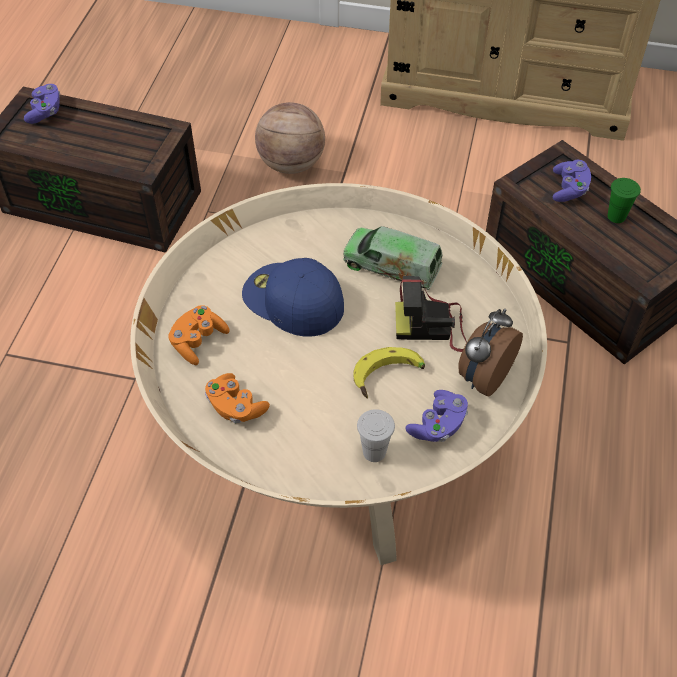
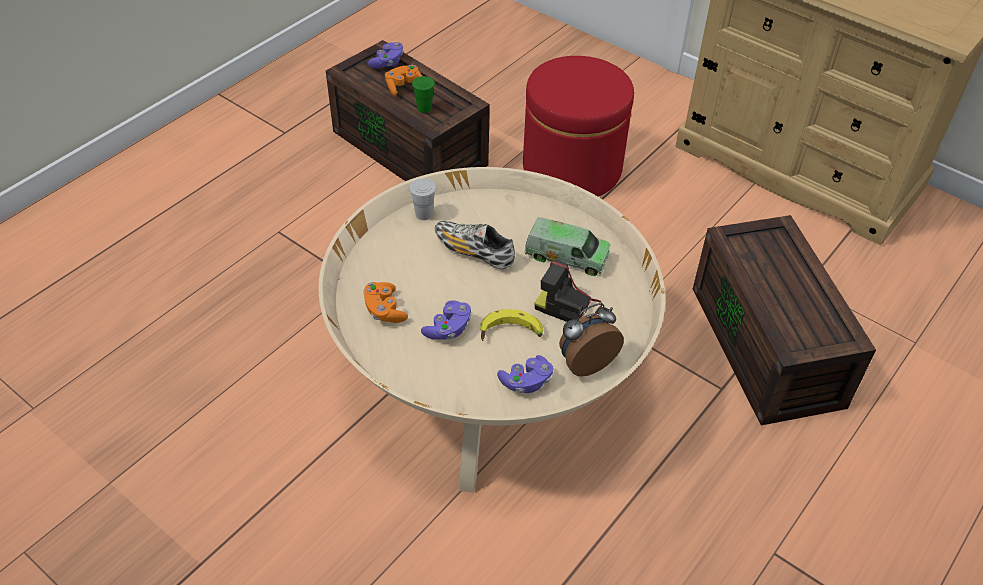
camera: 25 degrees right, 5 degrees down
(198, 342) = (386, 256): orange game controller -> orange game controller (404, 87)
(291, 164) = (572, 168): basketball -> red ottoman
(291, 300) = (473, 252): blue cap -> shoe
(374, 452) = (465, 381): white cup -> white cup (424, 214)
(392, 267) = (566, 256): toy truck -> toy truck turned 150 degrees clockwise
(569, 189) = (769, 255): purple game controller -> purple game controller (448, 329)
(616, 216) = (798, 291): green cup -> green cup (424, 108)

